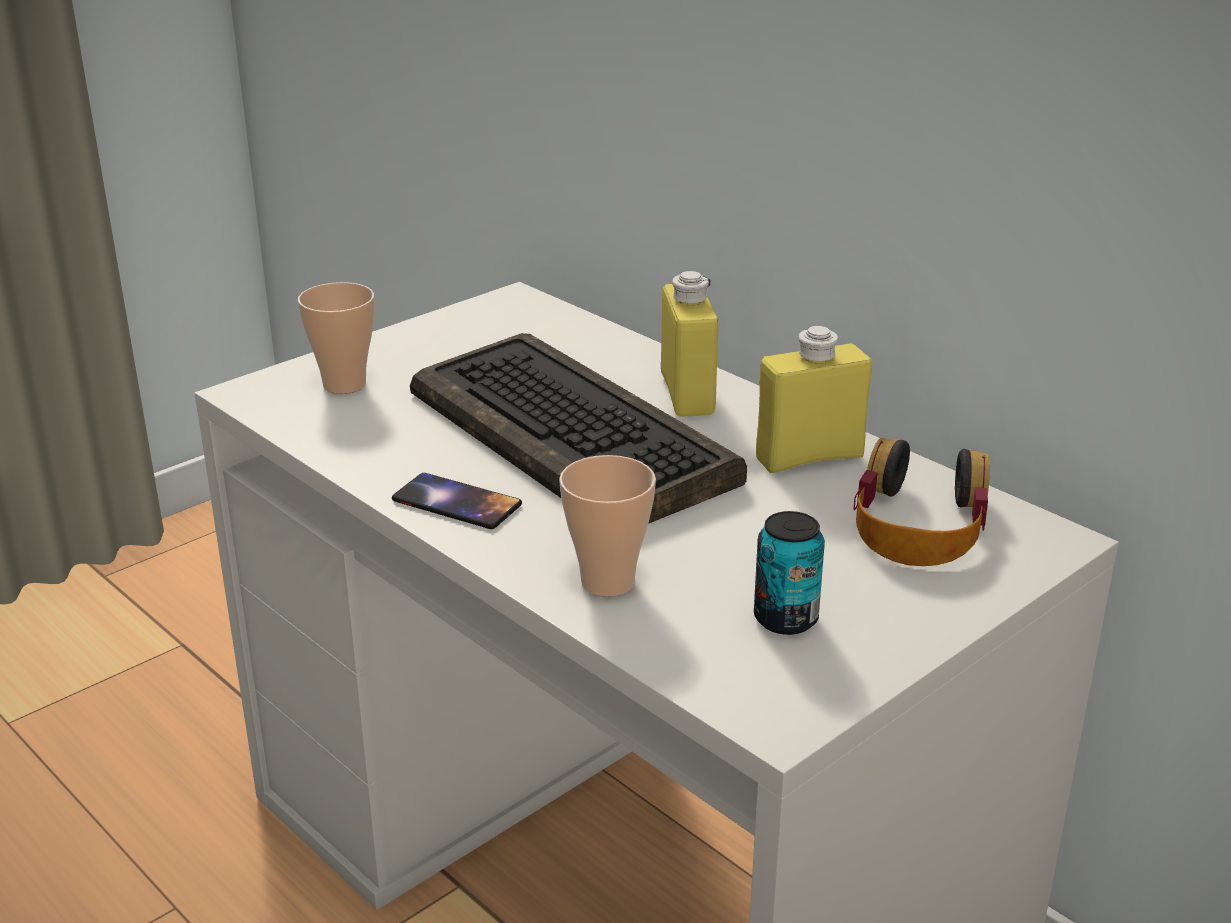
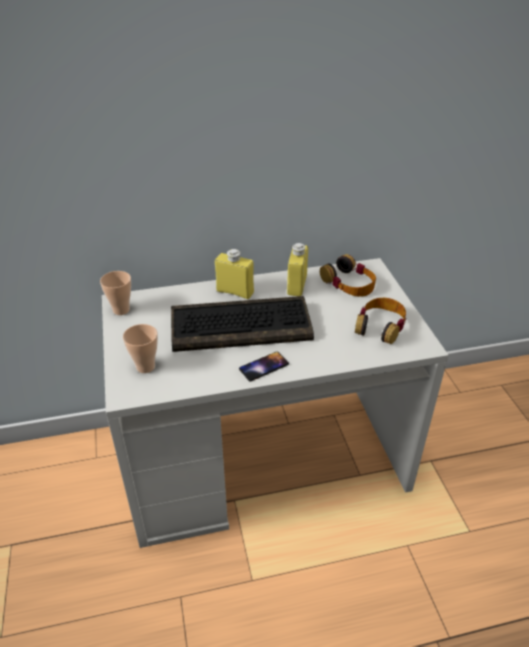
camera: 60 degrees left, 10 degrees up
(607, 582) = (338, 351): cup -> cup (121, 310)
(785, 619) = (380, 326): can -> headphones

